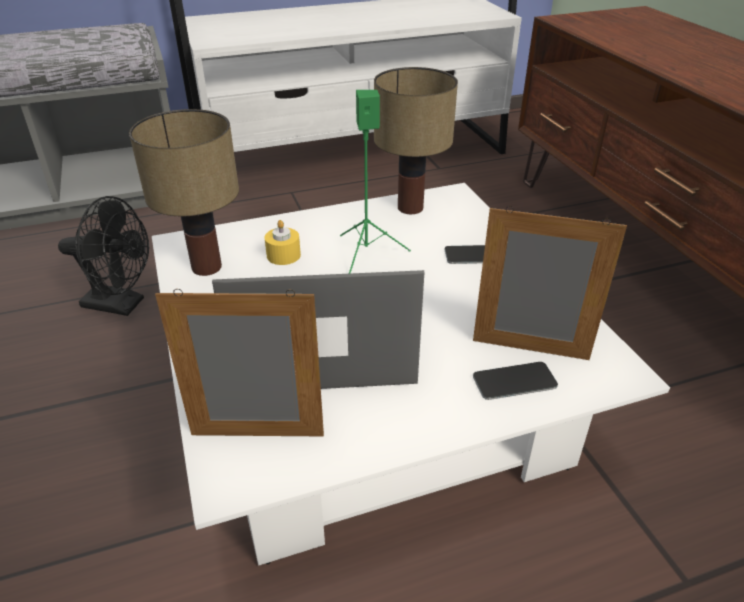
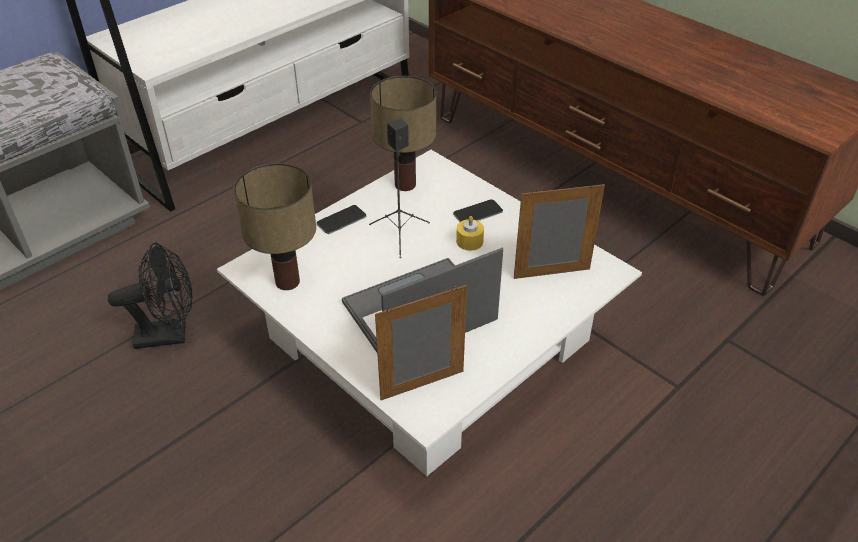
camera: 25 degrees left, 5 degrees up
(283, 255) = (339, 254): yellow candle -> yellow candle (469, 241)
(366, 254) = (400, 235): green speaker -> black speaker
(514, 381) = (554, 298): phone -> phone (341, 220)

